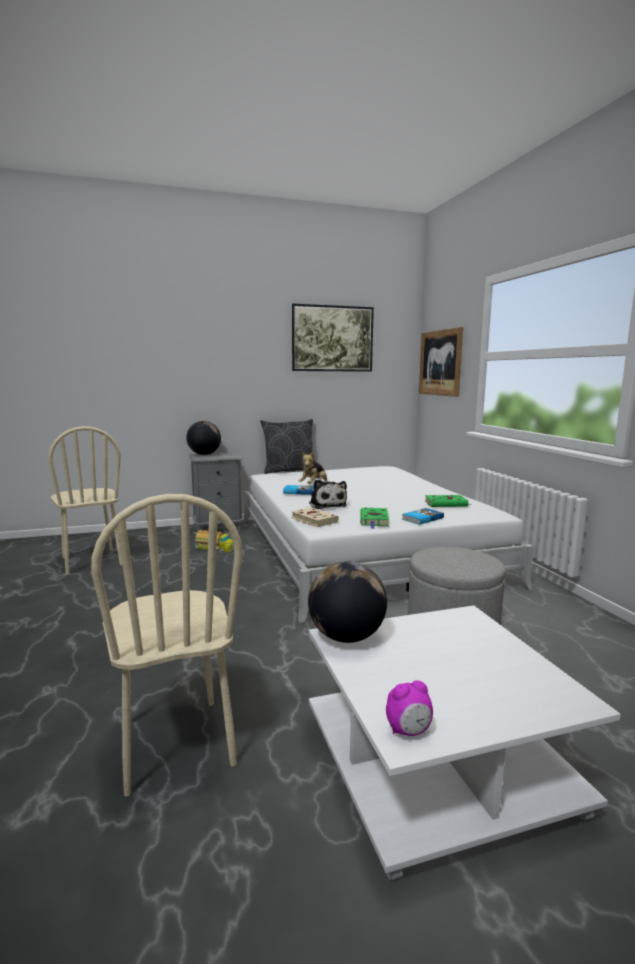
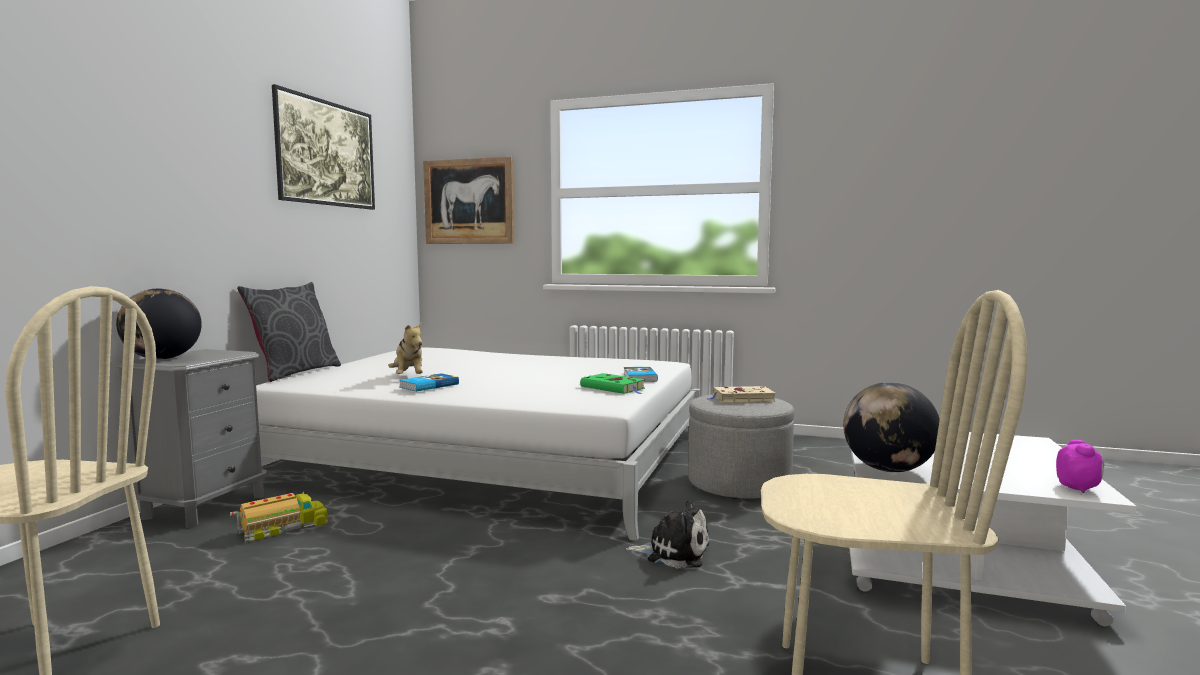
camera: 55 degrees left, 5 degrees down
(313, 520) = (564, 402): beige book -> beige book (741, 399)
(327, 505) = (515, 389): plush toy -> plush toy (673, 552)
(447, 504) = (607, 364): green book -> none

